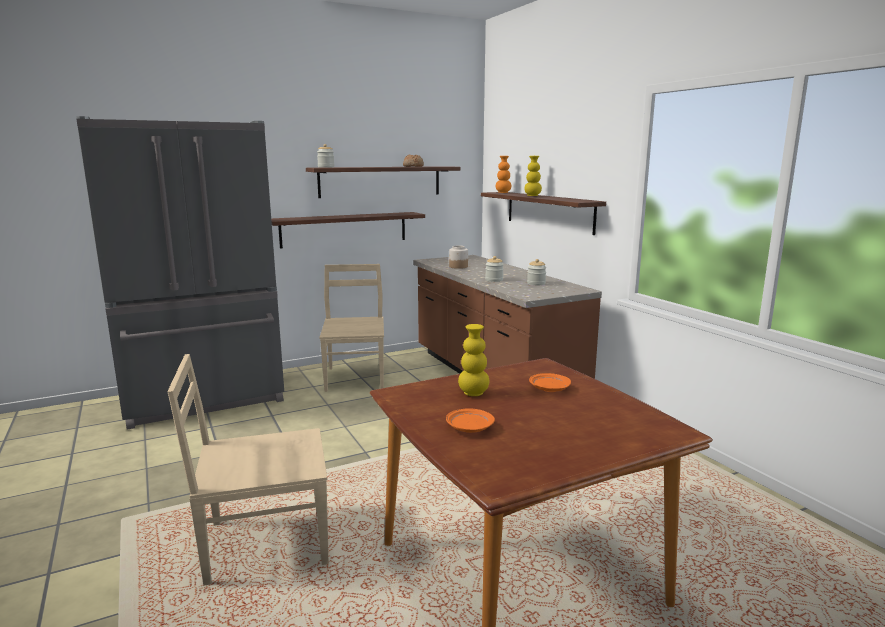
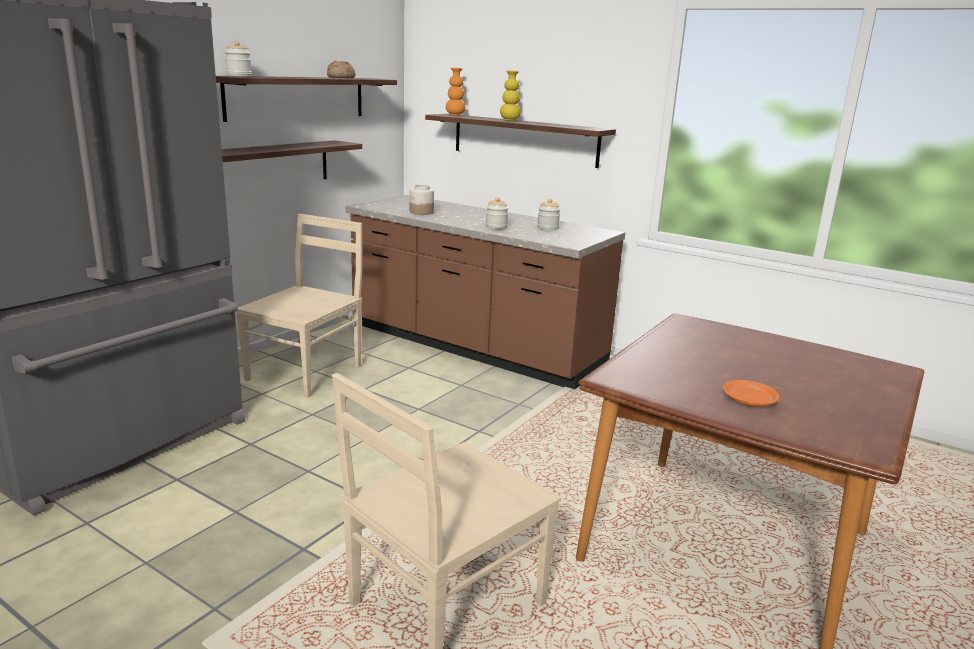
camera: 30 degrees left, 5 degrees up
(355, 377) = (307, 372): beige chair -> beige chair turned 60 degrees clockwise
(473, 393) = (684, 364): yellow vase -> none
(549, 389) = (737, 346): orange plate -> none

